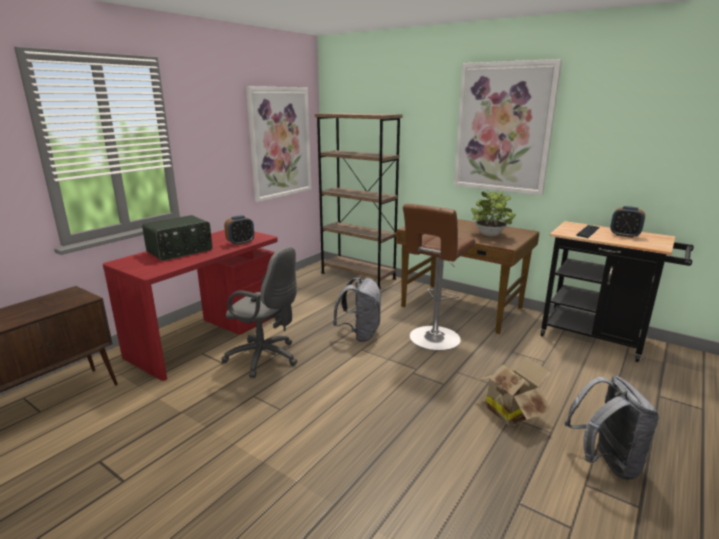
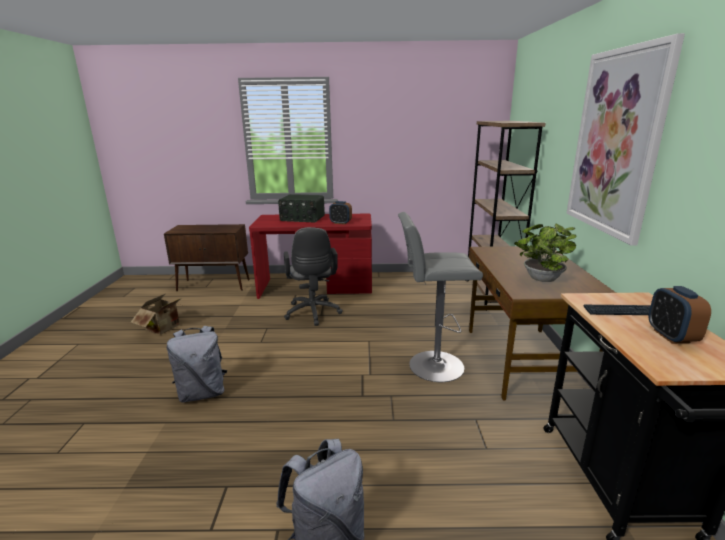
camera: 55 degrees right, 0 degrees up
(280, 143) = (447, 148): picture -> none
(360, 334) = (390, 332): grey backpack -> grey backpack (203, 393)
(433, 339) = (432, 366): brown stool -> grey stool
(511, 411) = (358, 447): cardboard box -> cardboard box (165, 328)

